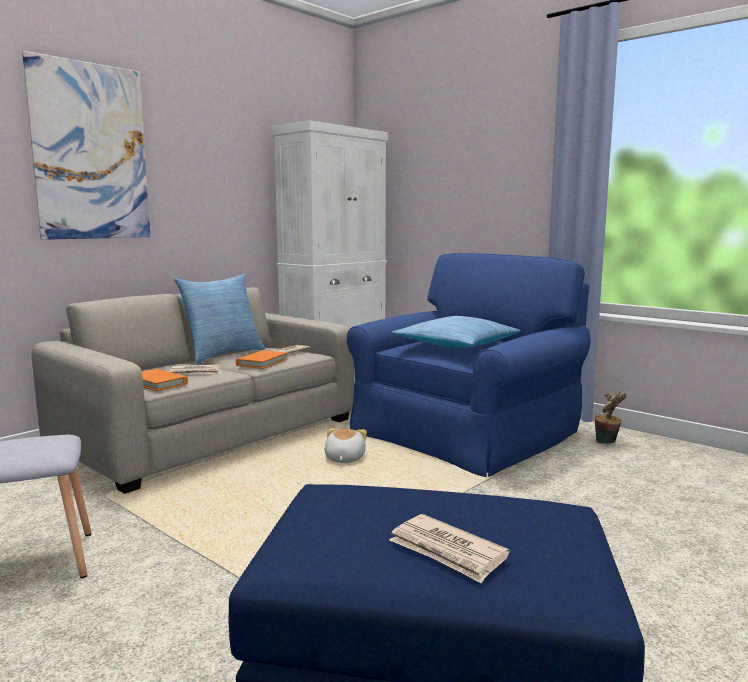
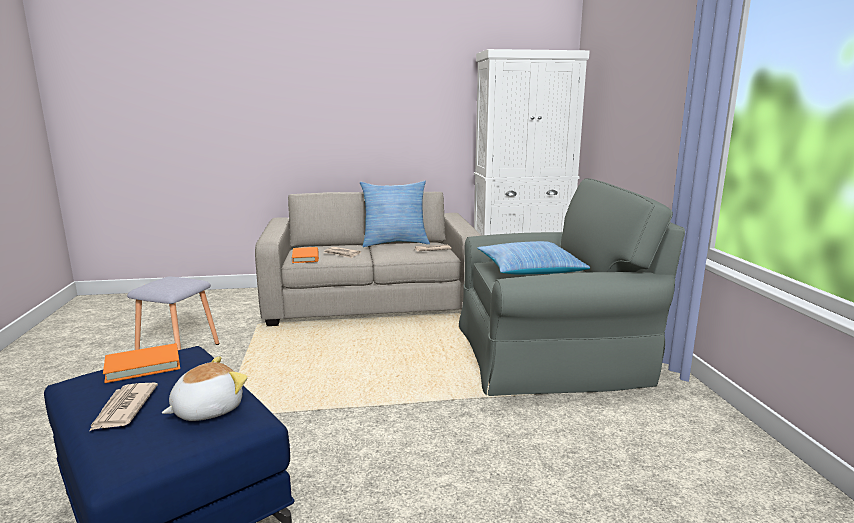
camera: 40 degrees right, 5 degrees up
(91, 152) = (318, 87): picture -> none
(262, 362) = (396, 254): orange book -> orange book (143, 366)
(344, 459) = (417, 344): plush toy -> plush toy (207, 410)
(467, 431) = (550, 353): blue armchair -> grey armchair
(607, 442) = (669, 407): potted plant -> none

